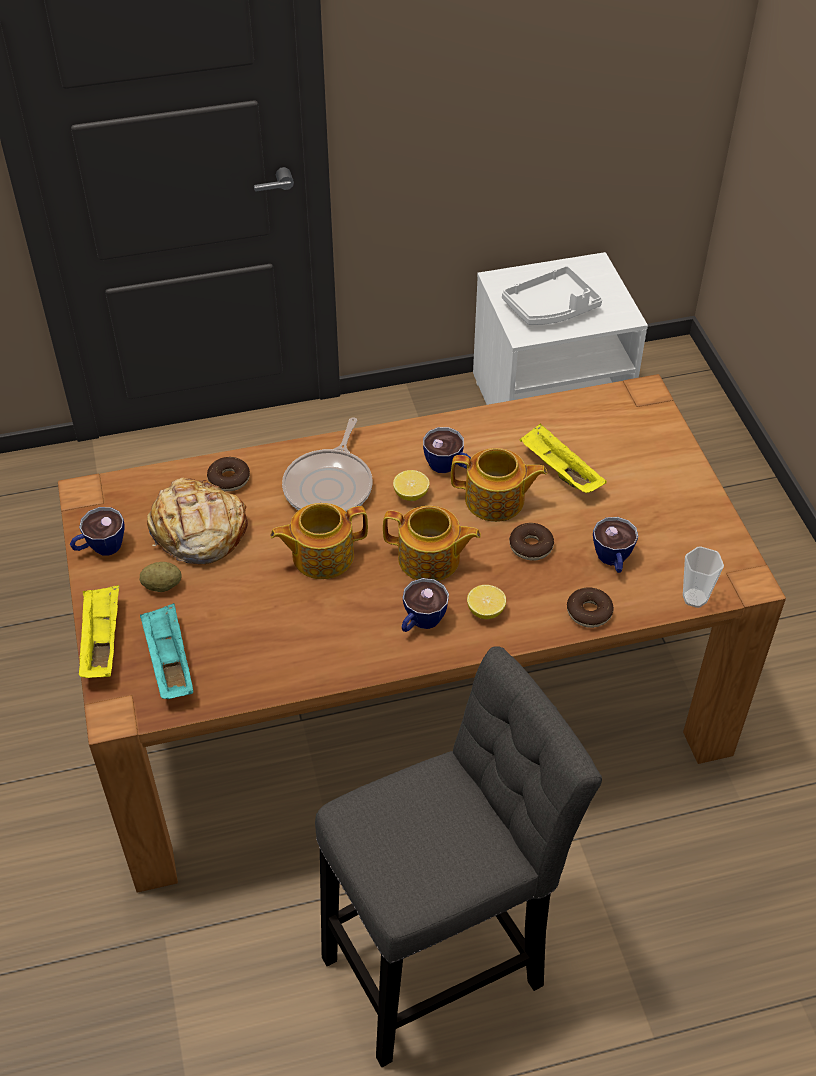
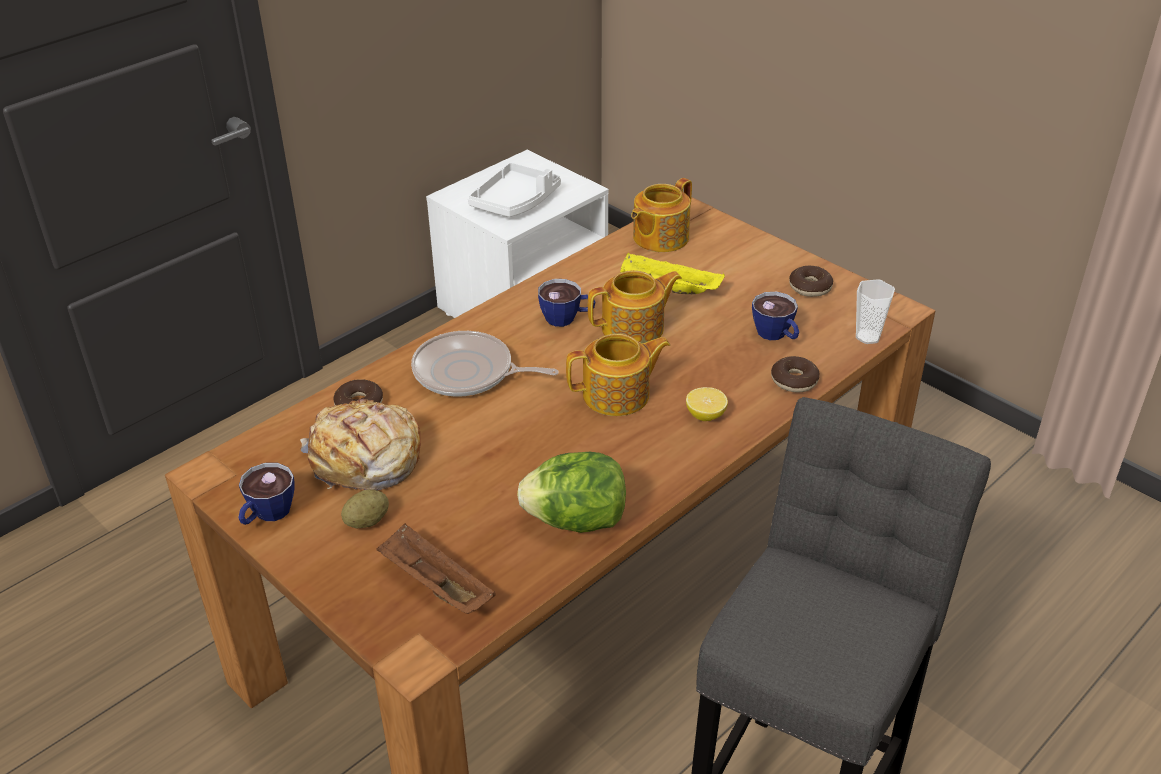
camera: 30 degrees left, 10 degrees down
(101, 642) = (342, 599): yellow tray -> none
(169, 662) = (434, 586): turquoise tray -> brown tray
(309, 658) = (576, 520): none -> lettuce
(321, 555) = (511, 432): teapot -> teapot (659, 238)
(330, 486) = (468, 373): frying pan -> frying pan turned 120 degrees clockwise
(411, 495) = (552, 352): lemon -> none
(420, 622) = (655, 447): cup -> none
(531, 546) = (697, 351): donut -> donut (810, 287)

